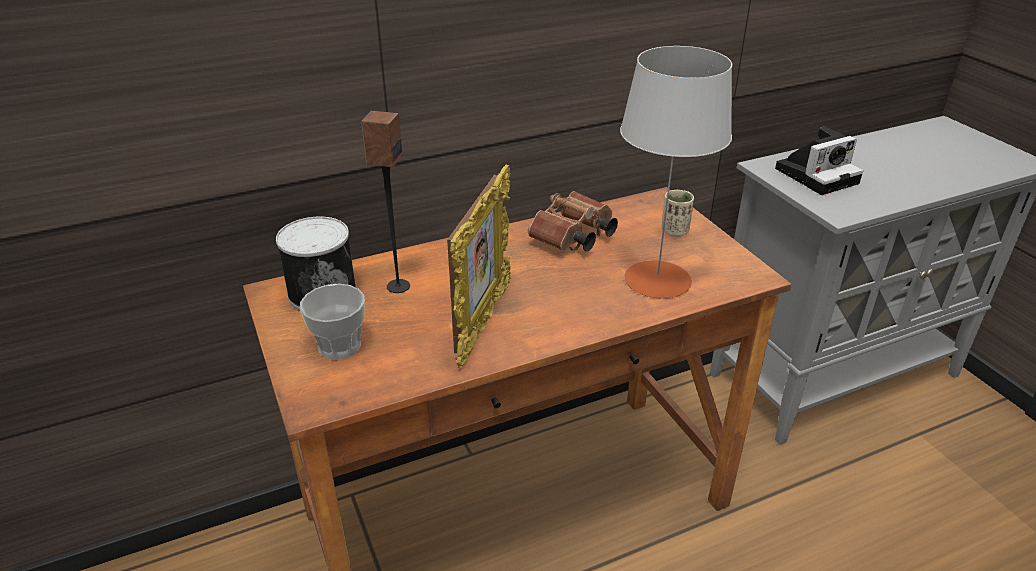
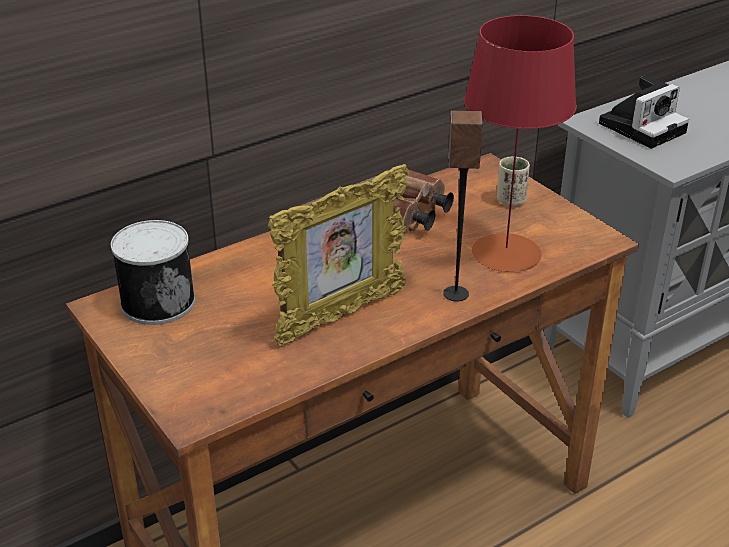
camera: 10 degrees left, 0 degrees up
(339, 346) = (198, 355): cup -> none
(398, 286) = (238, 287): speaker -> speaker (455, 294)
(482, 323) = (340, 316): picture frame -> picture frame turned 45 degrees clockwise
(657, 279) = (506, 252): grey table lamp -> red table lamp

